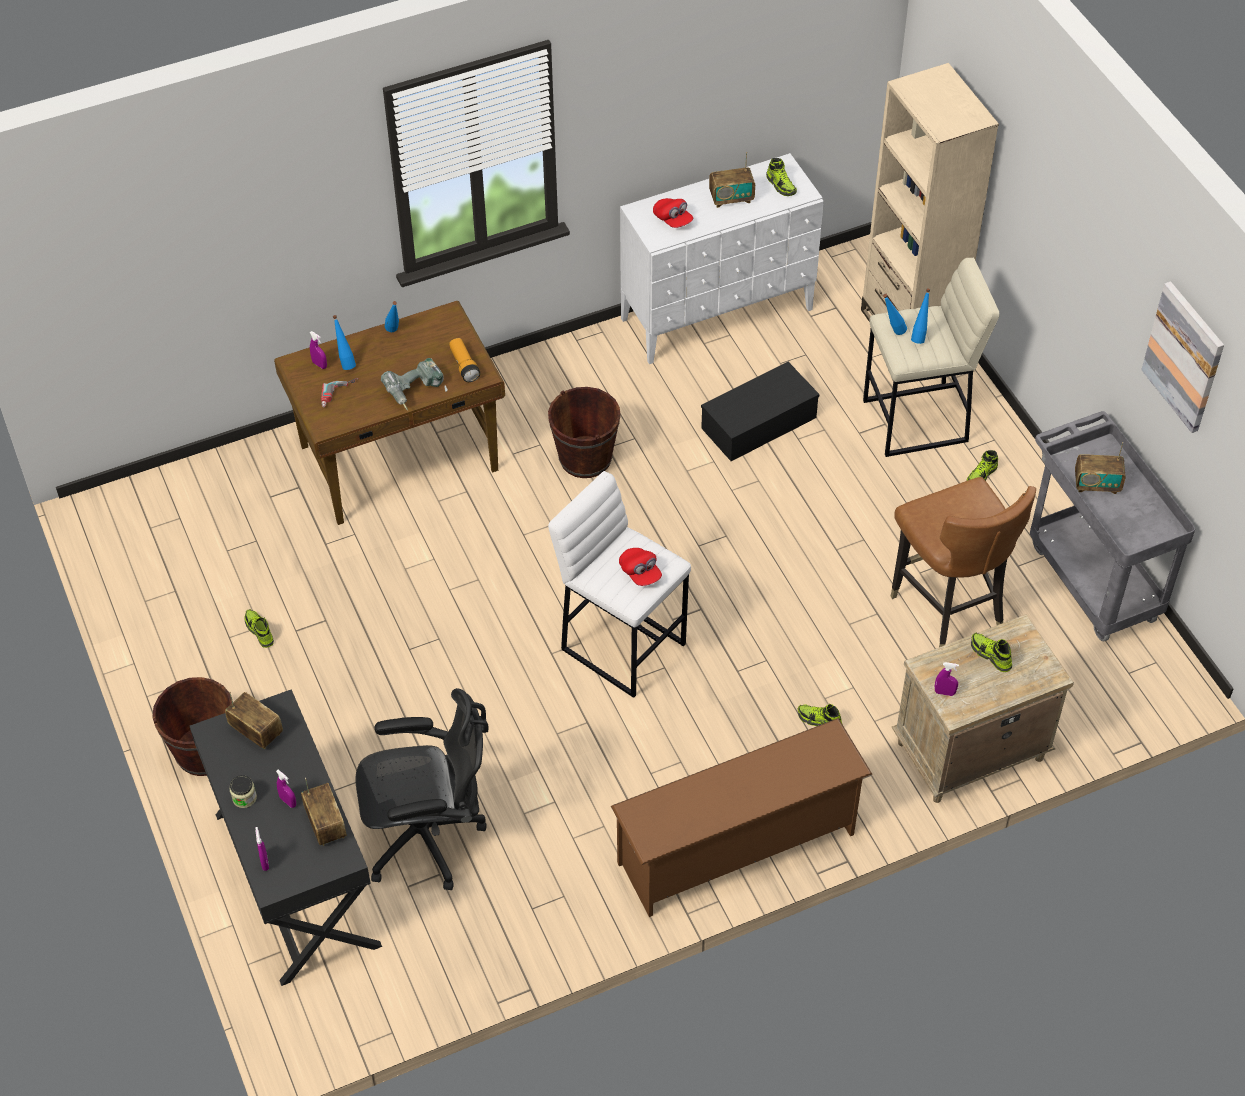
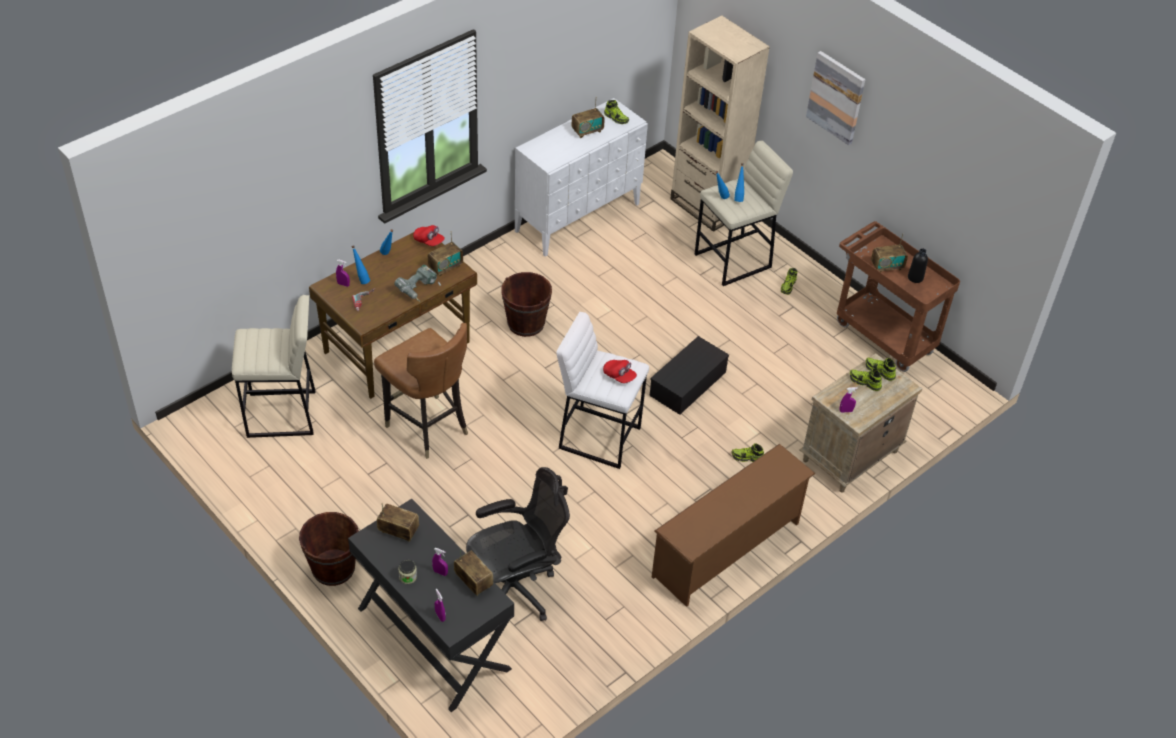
camera: 20 degrees left, 5 degrees down
(219, 523) = (284, 414): none -> beige stool
(259, 631) = (341, 480): shoe -> shoe (879, 371)
(464, 365) = (445, 267): flashlight -> radio
(672, 219) = (554, 150): red cap -> red cap (429, 241)
(758, 424) = (632, 281): black storage box -> black storage box (687, 385)
(948, 609) = (801, 372): brown chair -> brown chair (427, 427)
(1088, 579) = (880, 336): grey cart -> brown cart
(1133, 510) = (915, 278): none -> black bottle
(1184, 356) = (940, 166): picture -> picture (836, 97)

